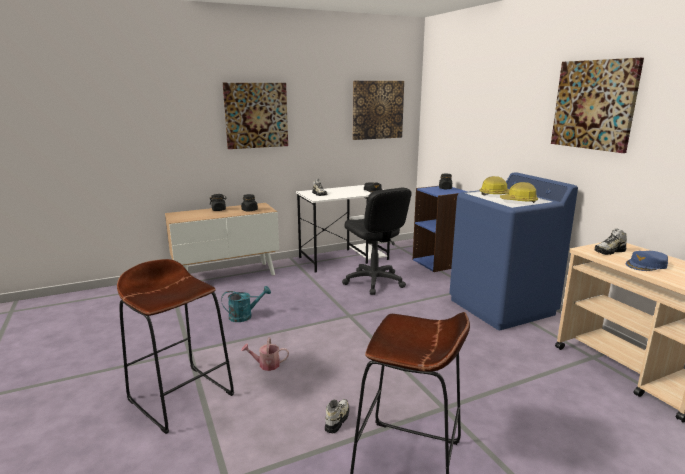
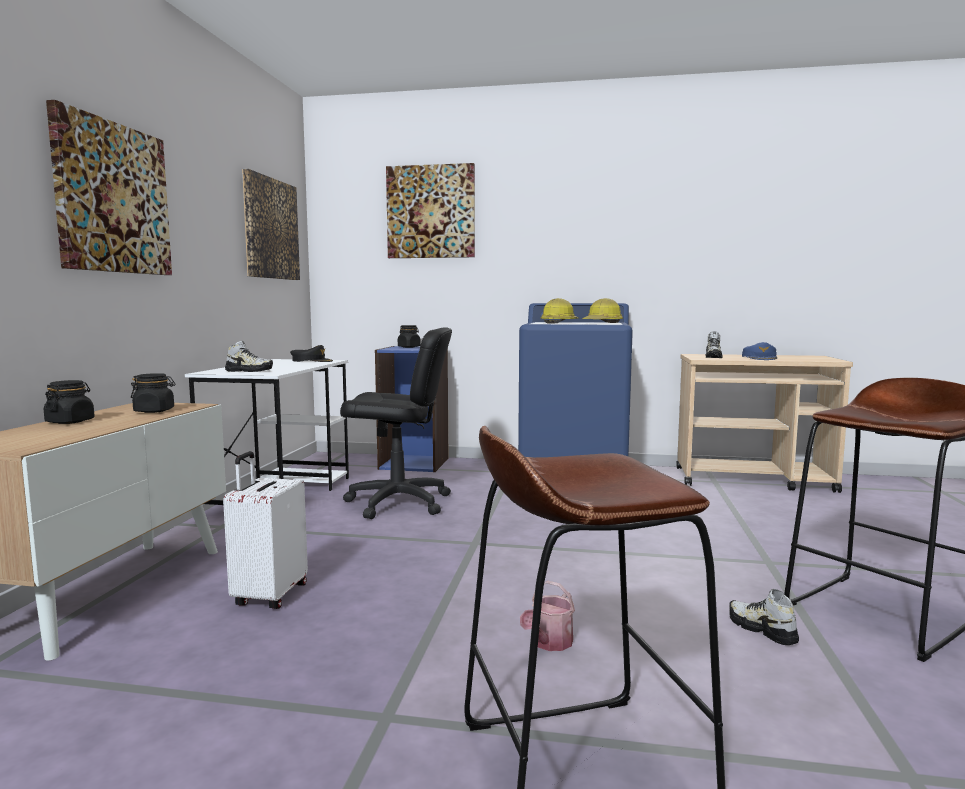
camera: 55 degrees left, 10 degrees down
(245, 316) = (333, 618): turquoise watering can -> none
(250, 298) = (269, 595): none -> white suitcase
(594, 105) = (628, 212): picture -> picture (431, 212)

